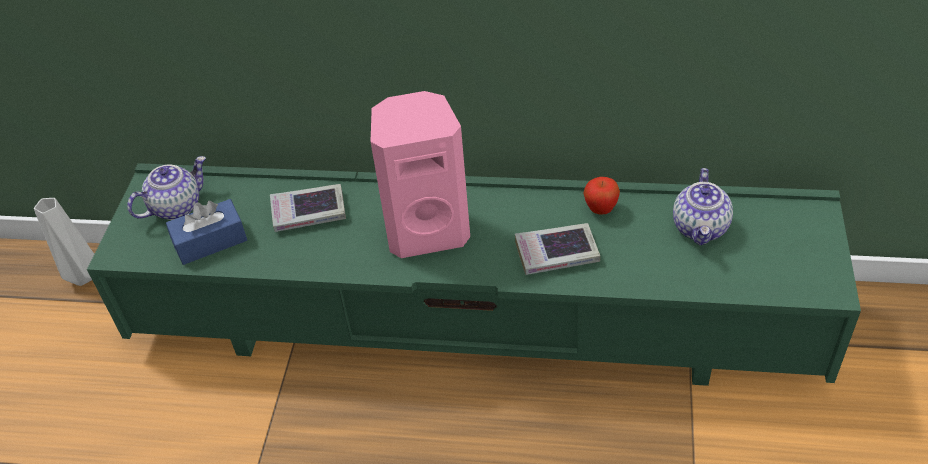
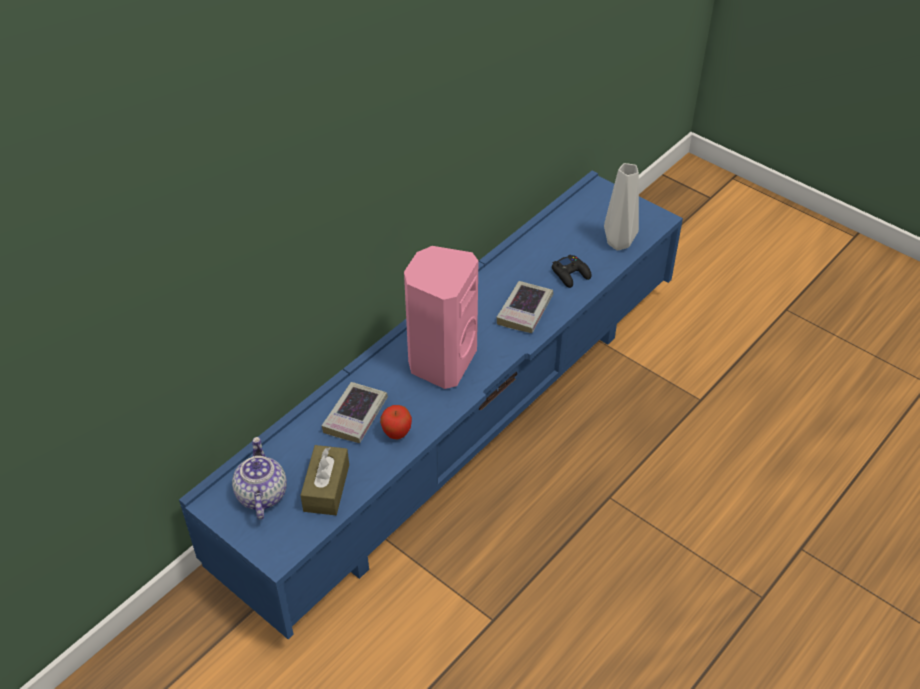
camera: 60 degrees left, 0 degrees up
(83, 275) = (153, 657): grey vase -> grey vase (617, 242)
(210, 241) = (326, 488): blue tissue box -> brown tissue box
(472, 320) = (458, 420): green tv stand -> blue tv stand
(600, 210) = (506, 271): apple -> apple (397, 434)
(650, 261) = (571, 274): none -> black game controller
(701, 228) = (565, 239): teapot -> none

